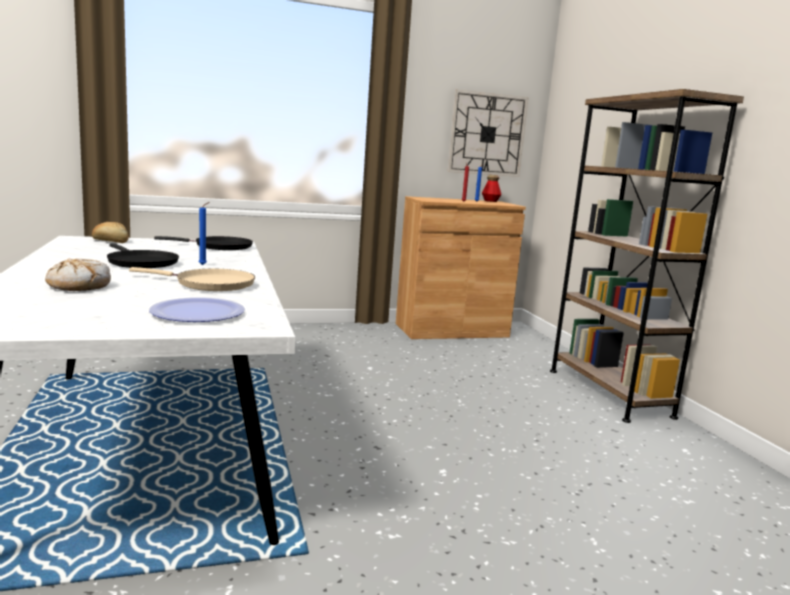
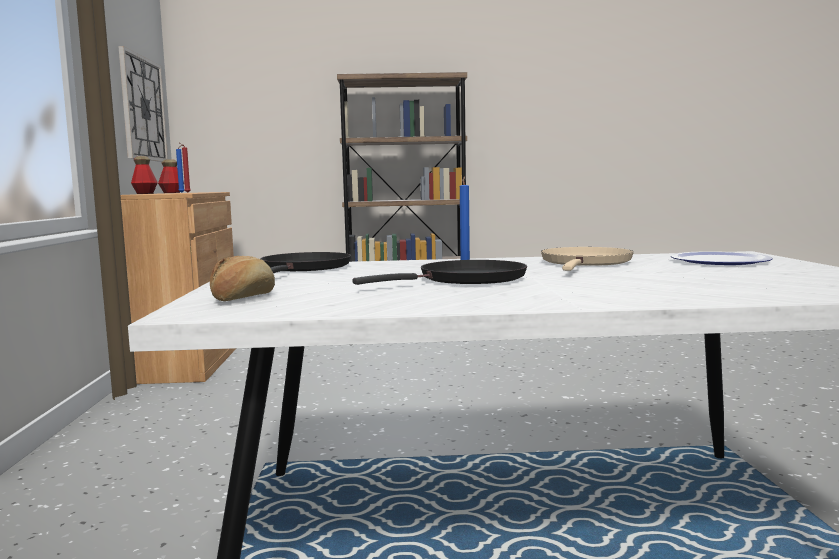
camera: 75 degrees left, 5 degrees down
(79, 286) = (657, 283): bread -> none
(436, 198) = (145, 193): none -> bottle

